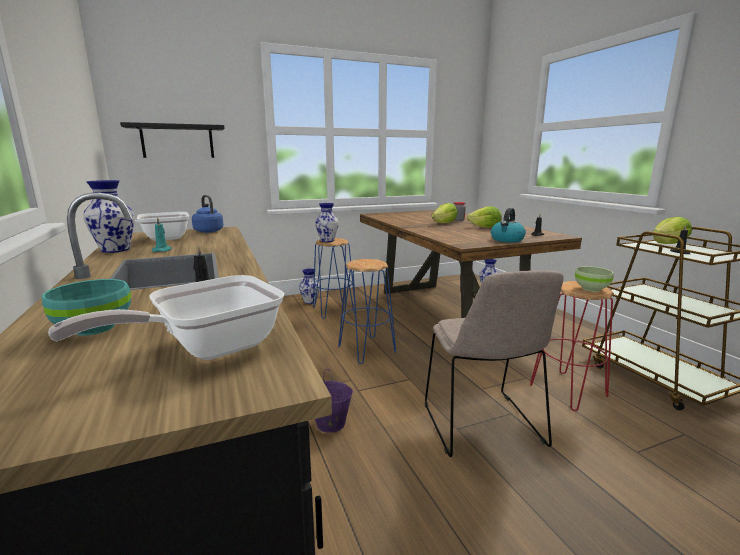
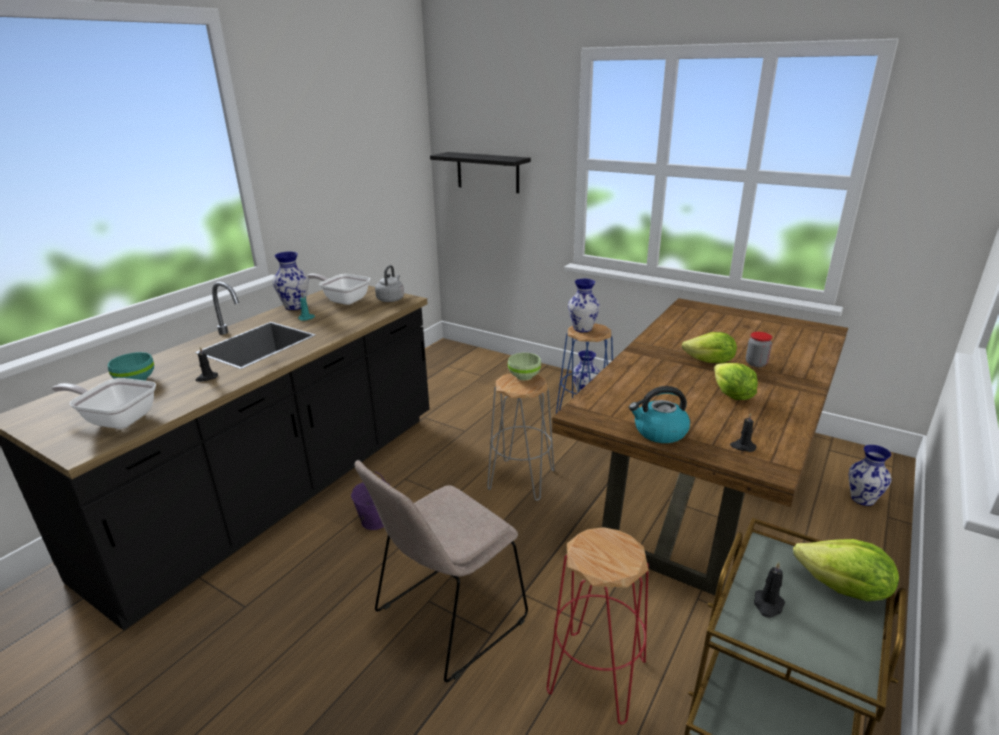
camera: 55 degrees right, 10 degrees up
(208, 231) = (391, 299): blue kettle -> grey kettle
(366, 349) = (521, 479): blue stool -> grey stool
(592, 289) = (604, 561): green bowl -> green bowl (524, 377)

